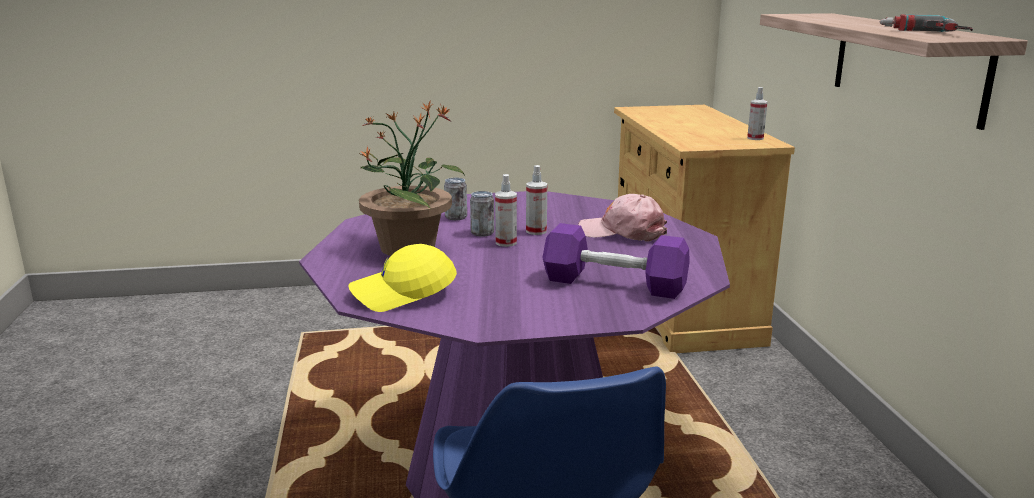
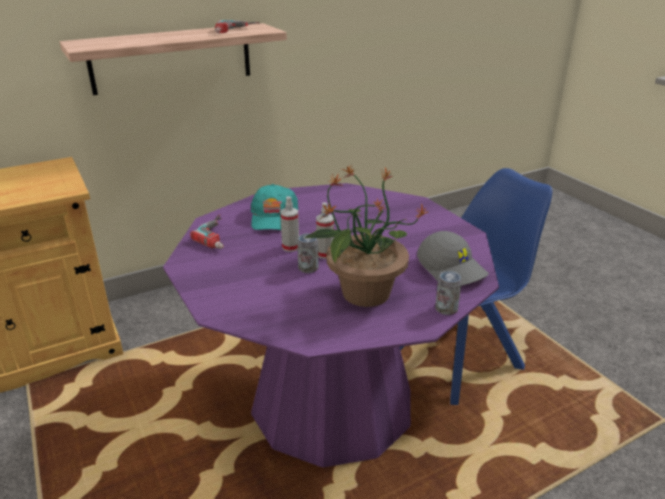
camera: 110 degrees left, 10 degrees up
(403, 294) = (452, 269): yellow cap -> grey cap
(456, 217) = (271, 290): can -> can (446, 309)
(589, 209) = (220, 235): none -> power drill
(614, 284) = (373, 209): purple dumbbell -> none
(622, 232) = (274, 217): pink cap -> turquoise cap
(755, 138) = (36, 169): spray bottle -> none

